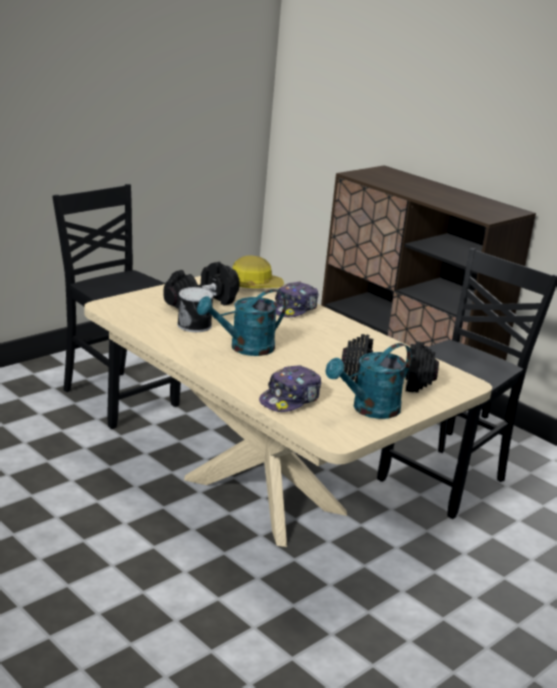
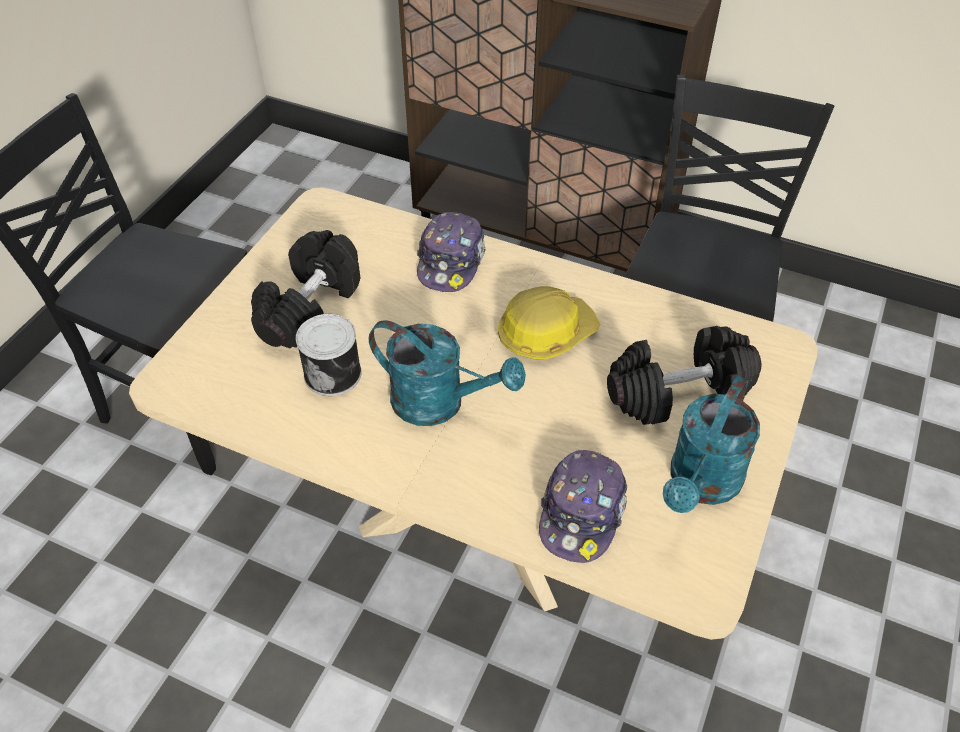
camera: 20 degrees left, 25 degrees up
(244, 348) = (440, 403): turquoise watering can -> turquoise watering can turned 105 degrees counterclockwise
(254, 286) = (361, 225): hard hat -> hard hat (545, 333)

